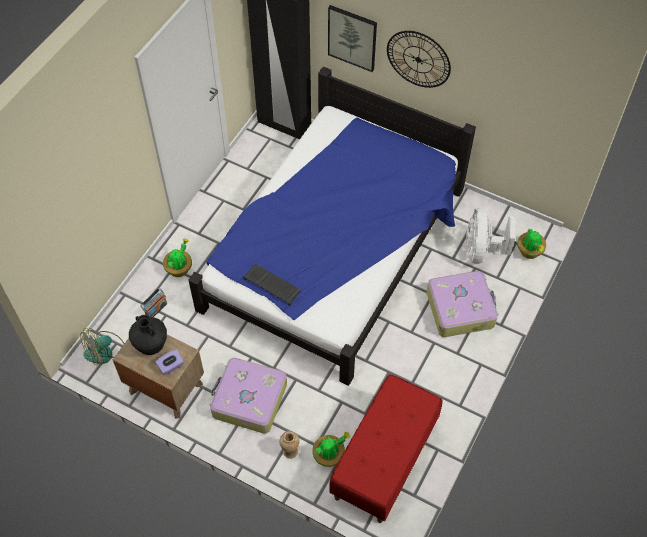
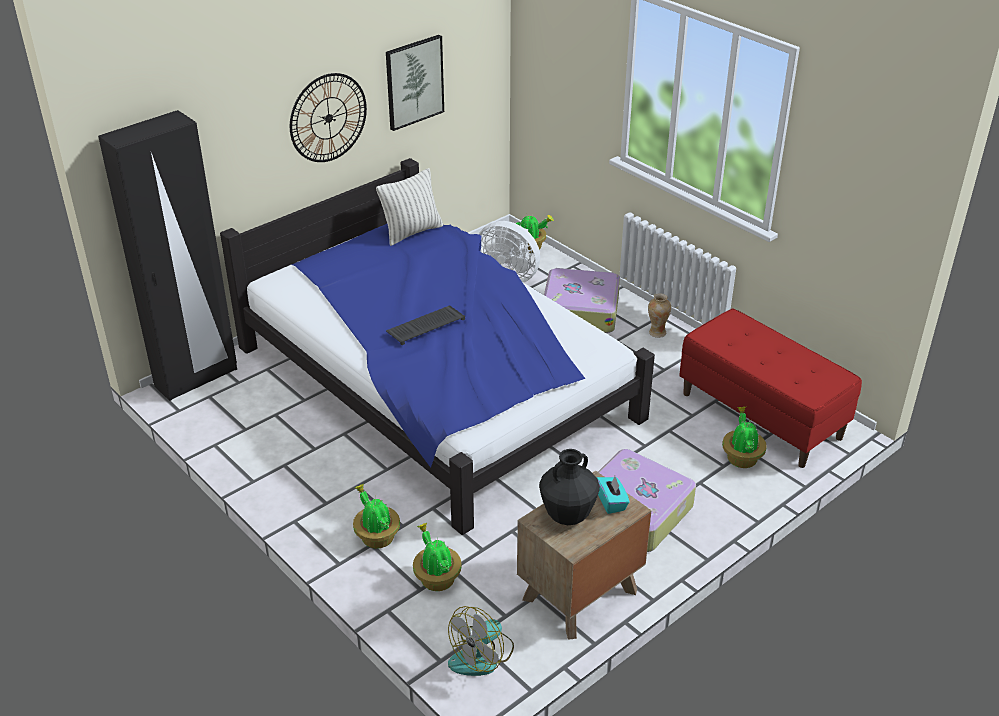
camera: 70 degrees left, 20 degrees down
(104, 351) = (482, 656): fan -> fan turned 60 degrees clockwise
(156, 309) = (436, 578): radio -> potted plant
(171, 366) = (611, 502): purple tissue box -> turquoise tissue box
(273, 284) = (521, 381): keyboard -> keyboard (426, 325)
(290, 451) = (725, 491): vase -> vase (657, 333)
(352, 37) = (245, 153): picture -> picture (414, 82)
(426, 166) = (412, 232): none -> pillow

